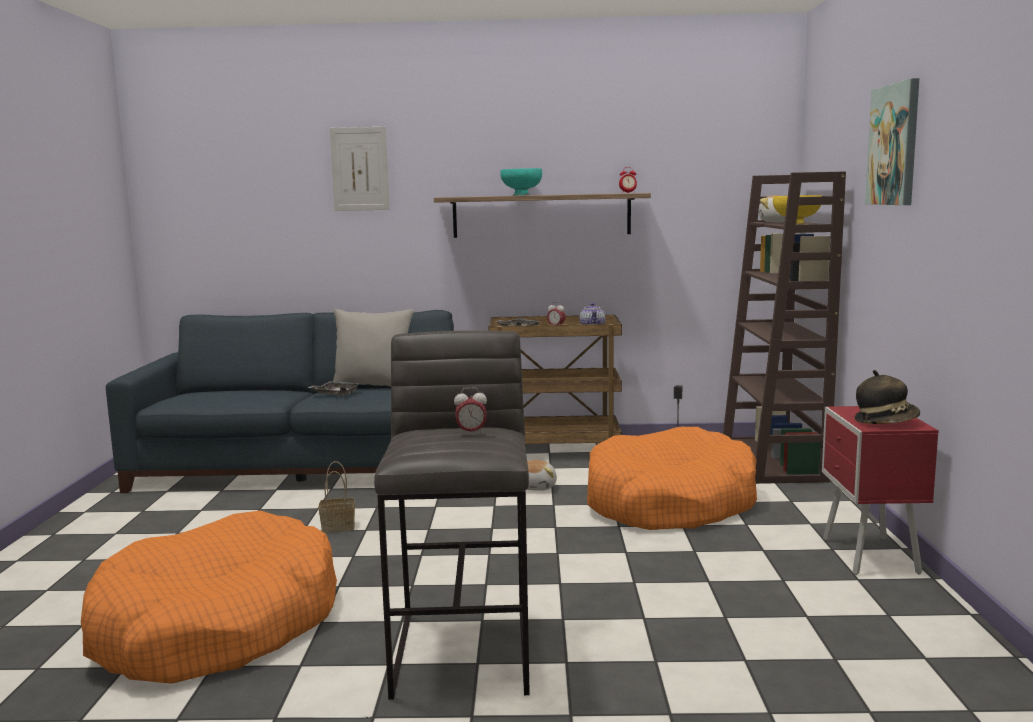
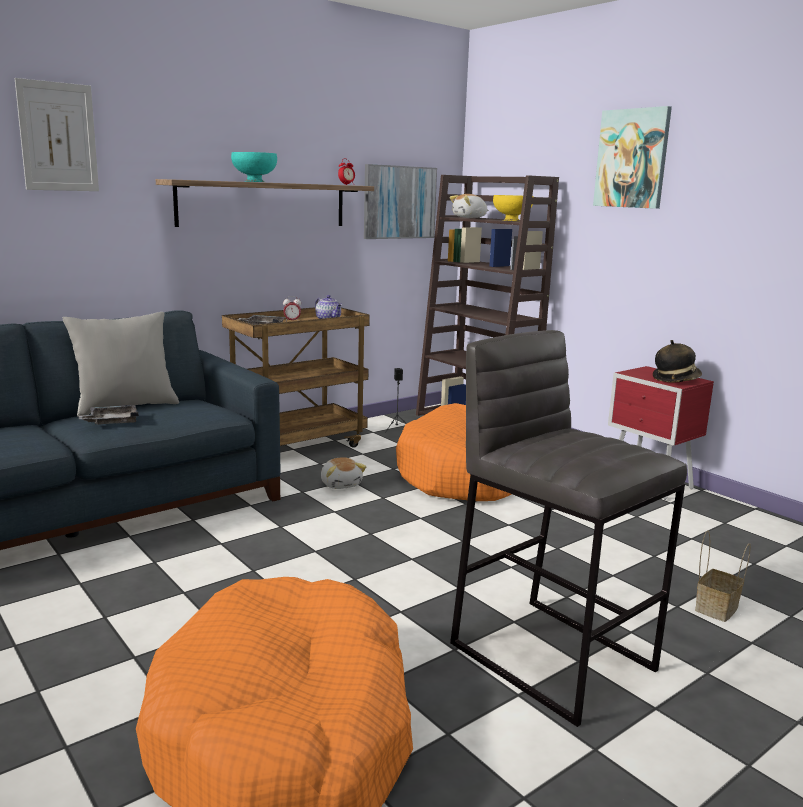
camera: 40 degrees left, 5 degrees up
(339, 526) = (218, 575): basket -> basket (716, 607)
(471, 433) = (589, 438): alarm clock -> none
(706, 208) = (399, 202): none -> picture

